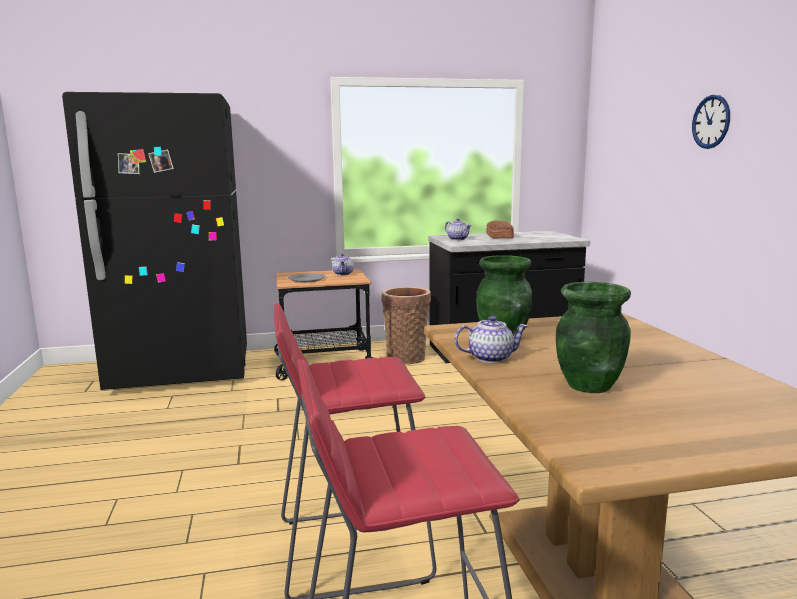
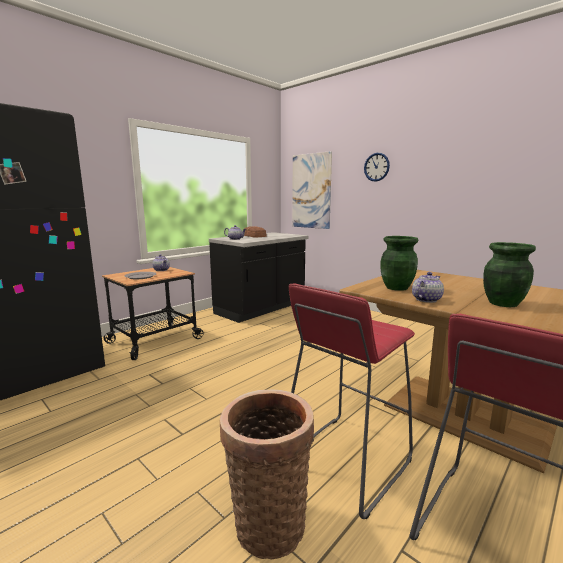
camera: 35 degrees left, 0 degrees up
(406, 357) = (208, 324): basket -> basket (268, 521)
(621, 163) = (311, 191): none -> picture

